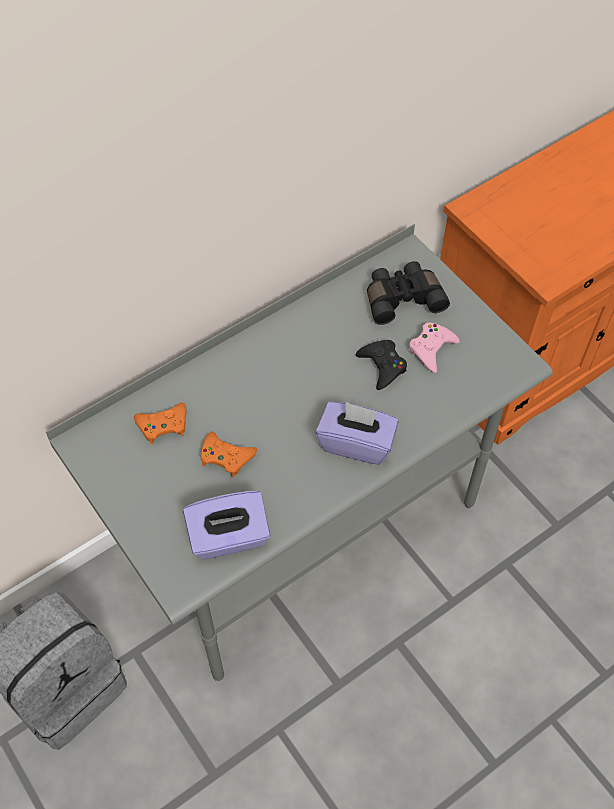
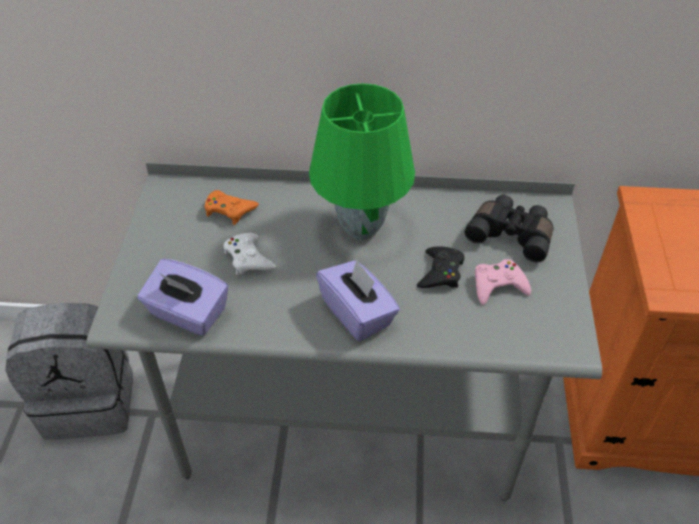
camera: 40 degrees right, 10 degrees down
(226, 457) = (248, 258): orange game controller -> white game controller
(286, 368) = (361, 227): none -> green table lamp

